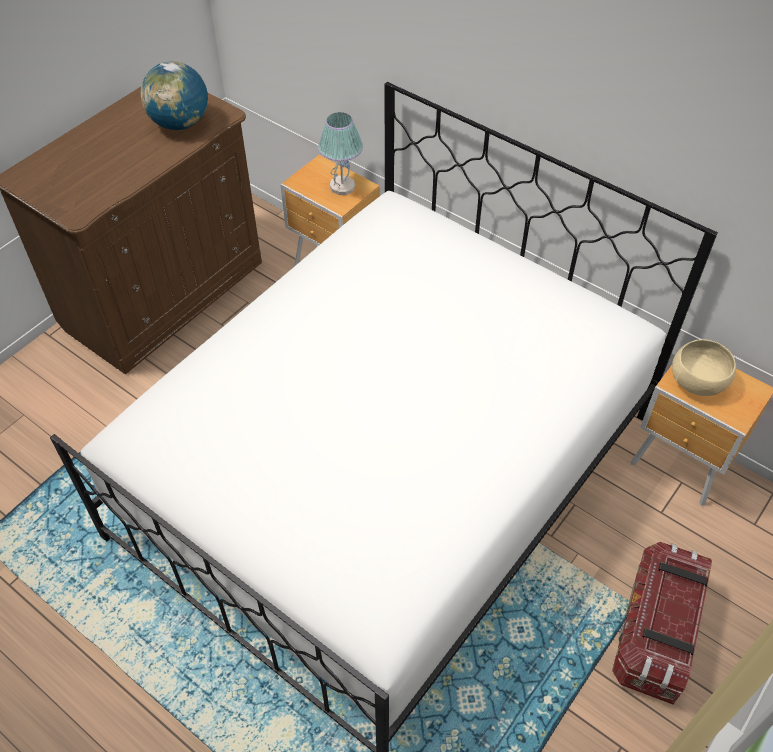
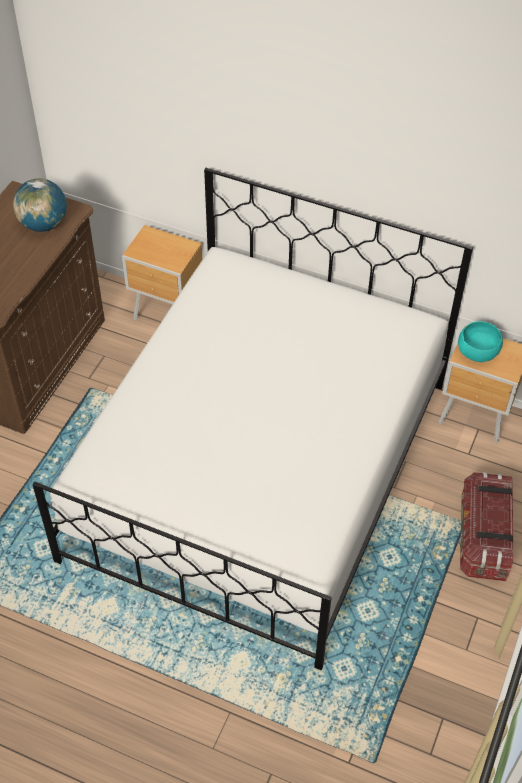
camera: 15 degrees left, 0 degrees up
(342, 186) = (172, 249): table lamp -> none
(697, 381) = (477, 352): beige bowl -> turquoise bowl

